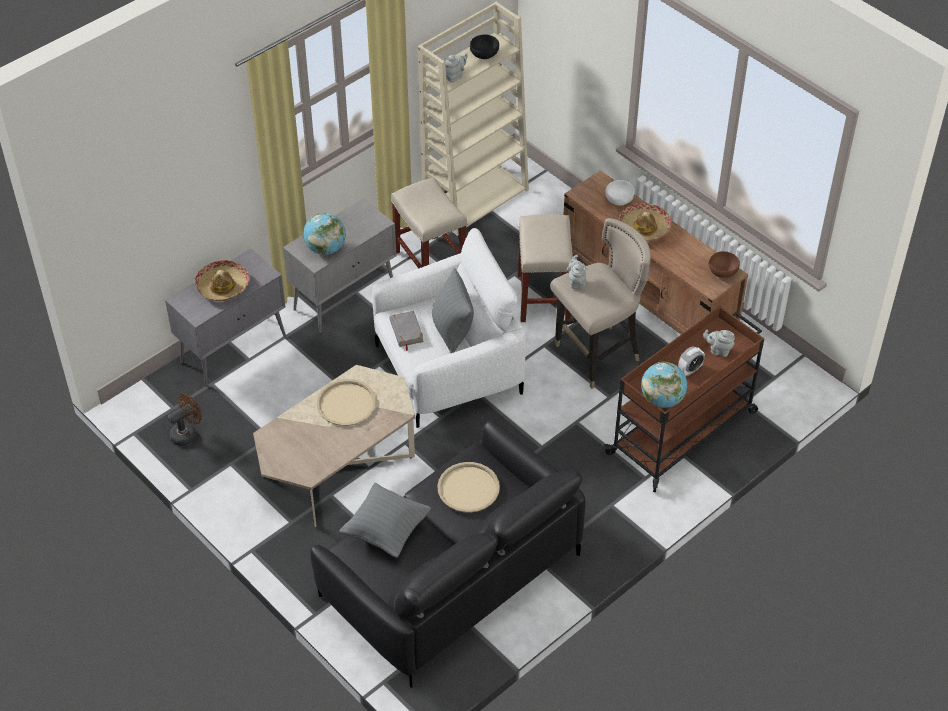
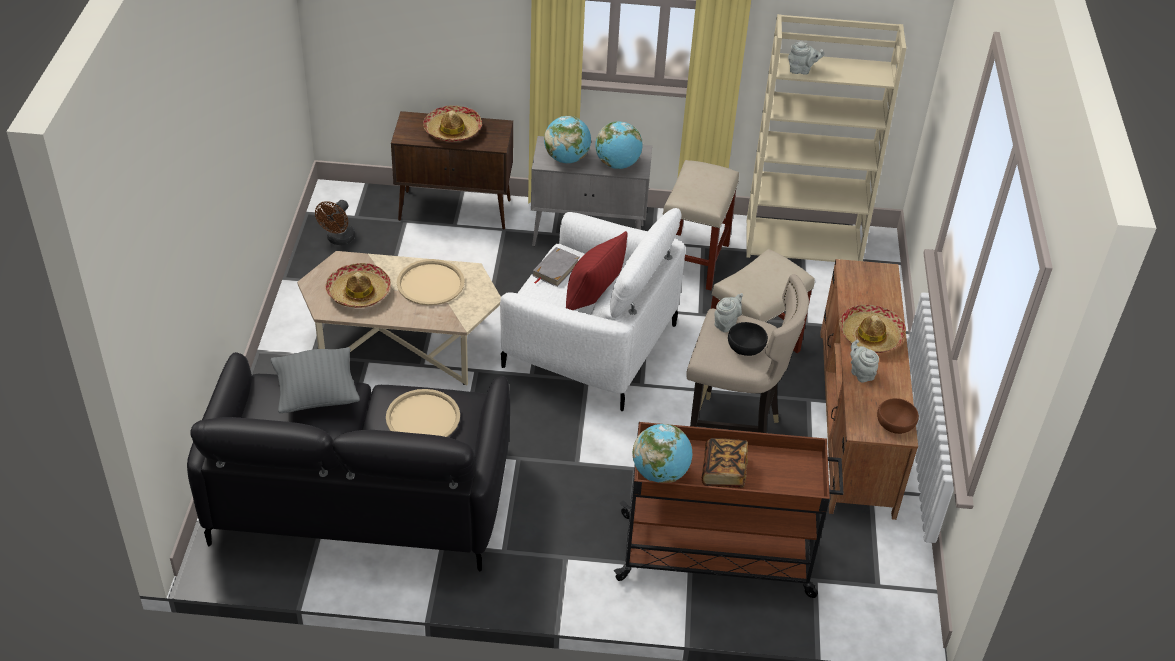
camera: 45 degrees right, 5 degrees down
(187, 433) = (338, 240): brown fan -> brown fan turned 105 degrees clockwise
(234, 348) = (456, 210): grey cabinet -> brown cabinet
(312, 447) = (359, 292): none -> hat
(362, 228) = (617, 164): none -> globe
(452, 331) = (593, 297): grey pillow -> red pillow
(484, 53) = (856, 71): black bowl -> black bowl (746, 347)
(619, 199) = (881, 297): white bowl -> none
(689, 370) = (723, 472): alarm clock -> book
(718, 350) = (777, 478): grey teapot -> grey teapot (861, 373)

